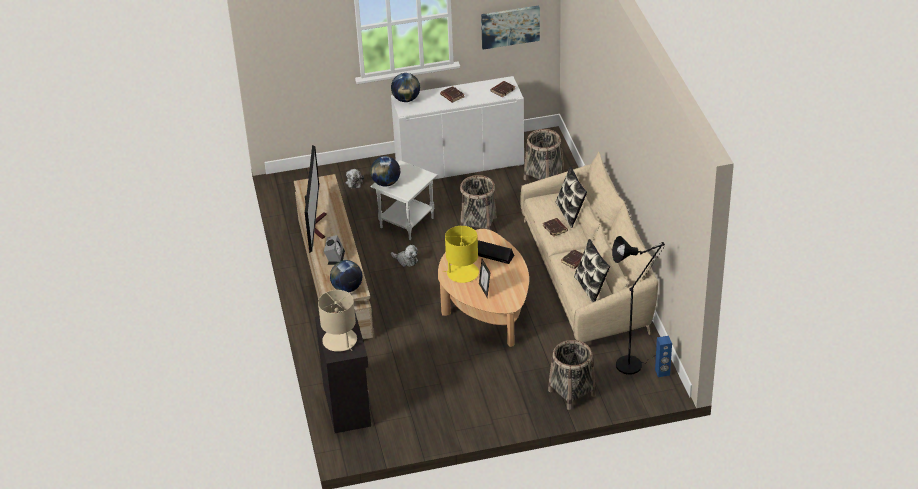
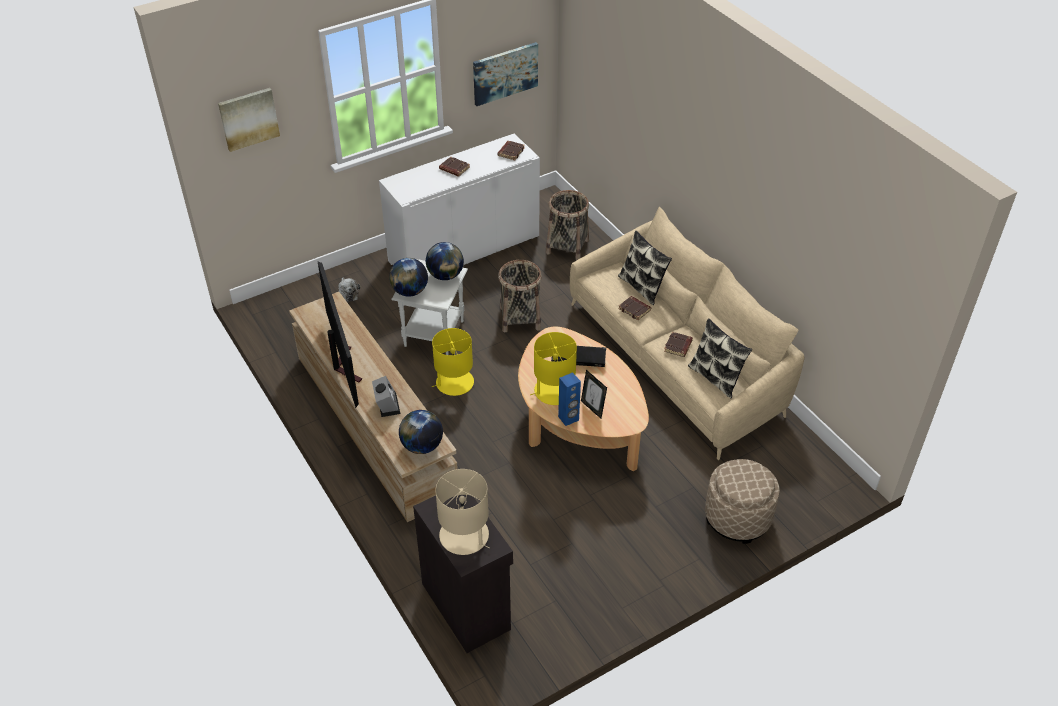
camera: 20 degrees left, 5 degrees up
(292, 33) = (248, 118): none -> picture
(406, 99) = (400, 182): globe -> globe (445, 275)
(406, 260) = (454, 383): plush toy -> yellow table lamp
(572, 393) = (737, 517): basket -> beige ottoman
(633, 363) = (788, 460): black floor lamp -> none
(662, 372) = (826, 464): blue speaker -> blue speaker (568, 418)

